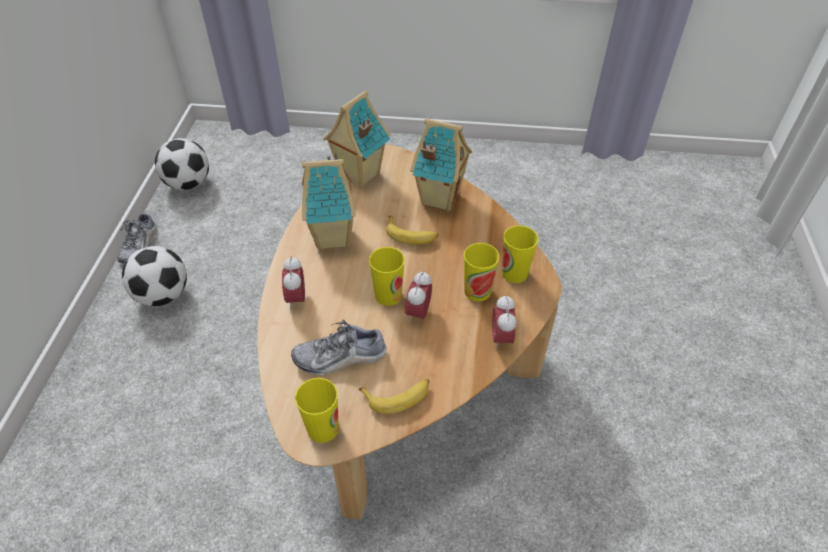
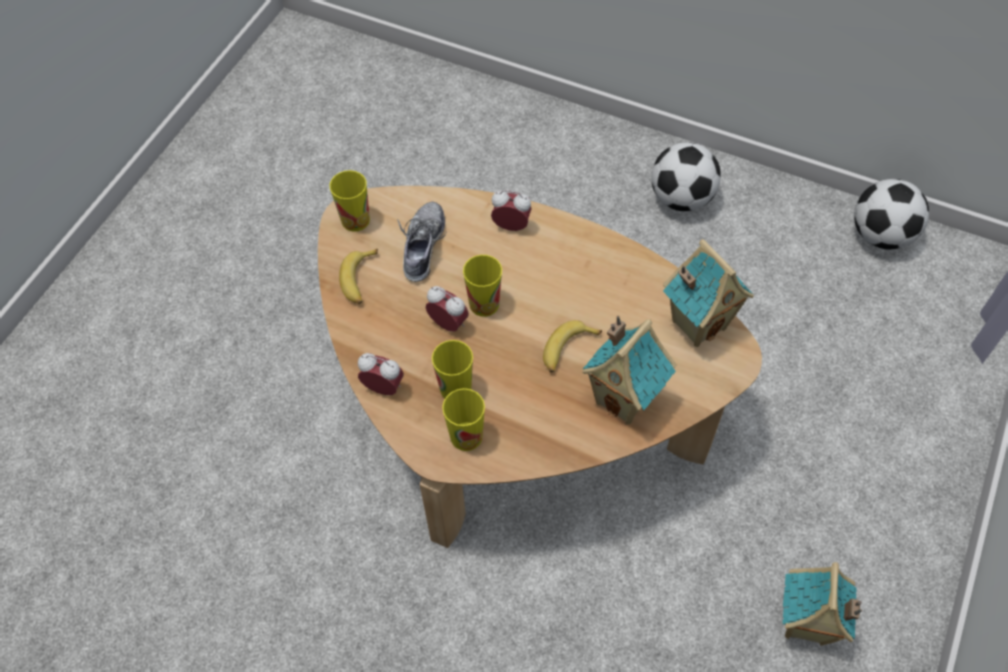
camera: 110 degrees right, 10 degrees up
(140, 245) = (770, 182): shoe -> none
(334, 237) = (590, 275): toy house -> toy house (804, 624)

